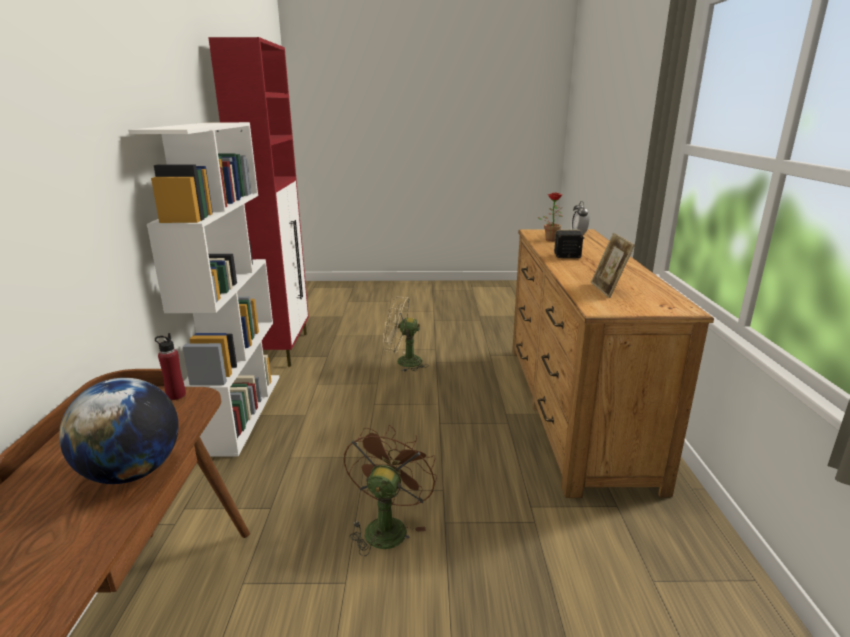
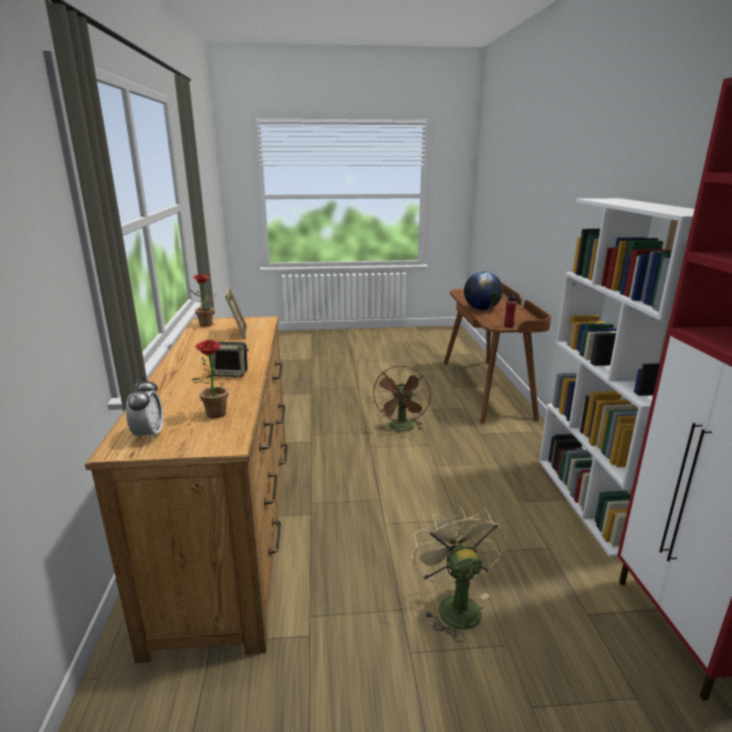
camera: 175 degrees right, 0 degrees up
(403, 362) = (454, 605): beige fan -> beige fan turned 105 degrees counterclockwise
(666, 303) = (208, 325): none -> potted plant

